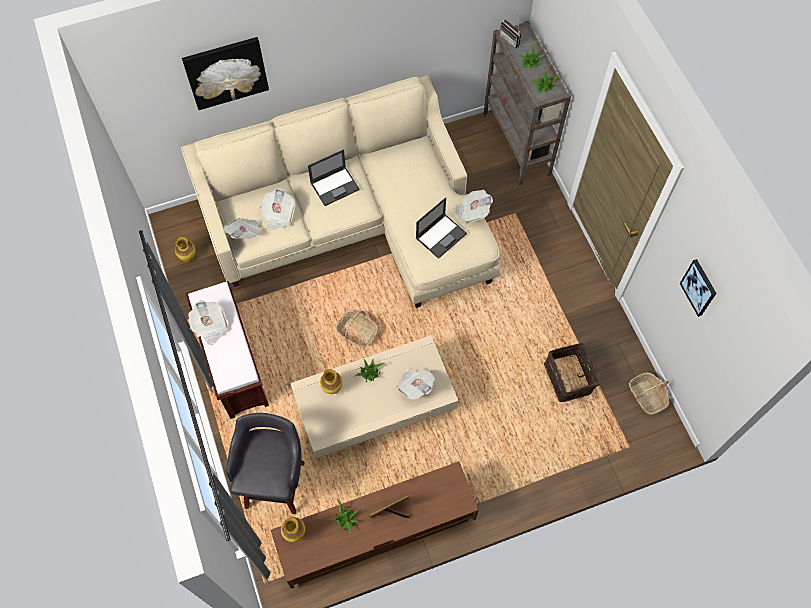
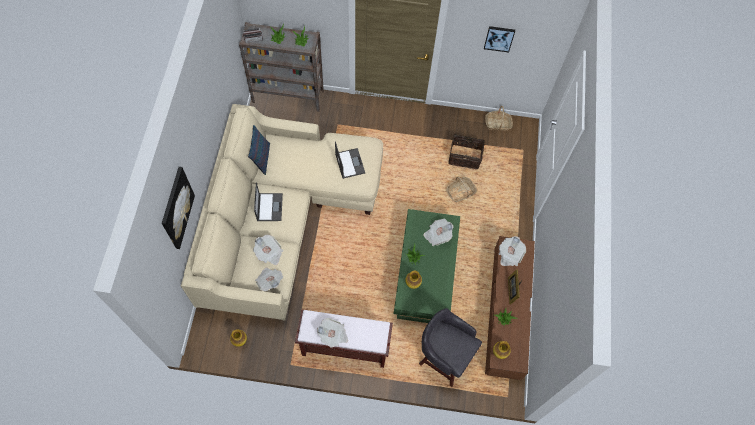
camera: 65 degrees left, 0 degrees up
(357, 332) = (365, 258): basket -> basket (460, 192)
(376, 407) = (425, 273): beige coffee table -> green coffee table
(391, 147) = (262, 158): none -> blue pillow
(472, 211) = (342, 137): newspaper -> newspaper (509, 255)

